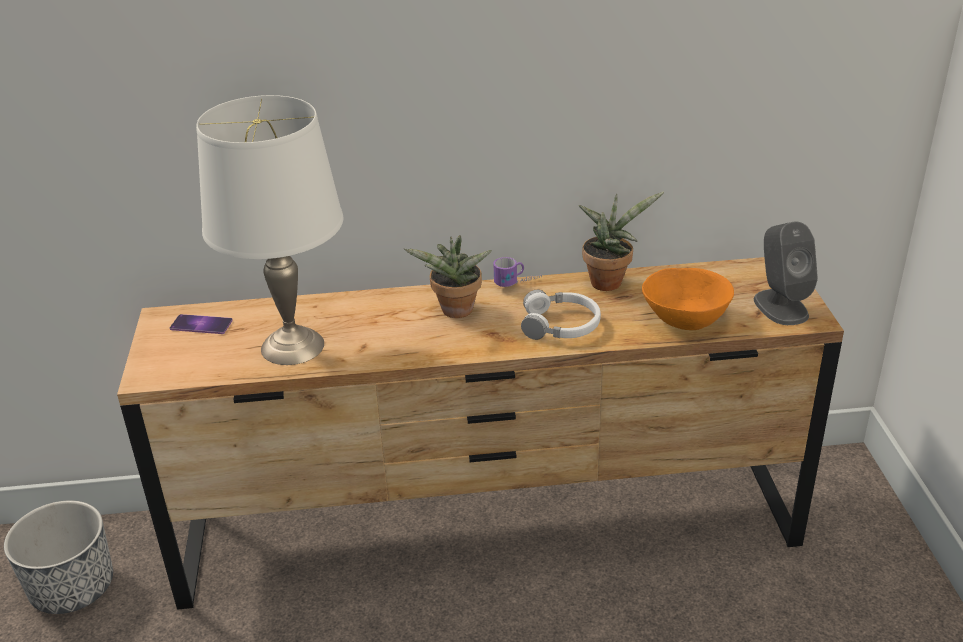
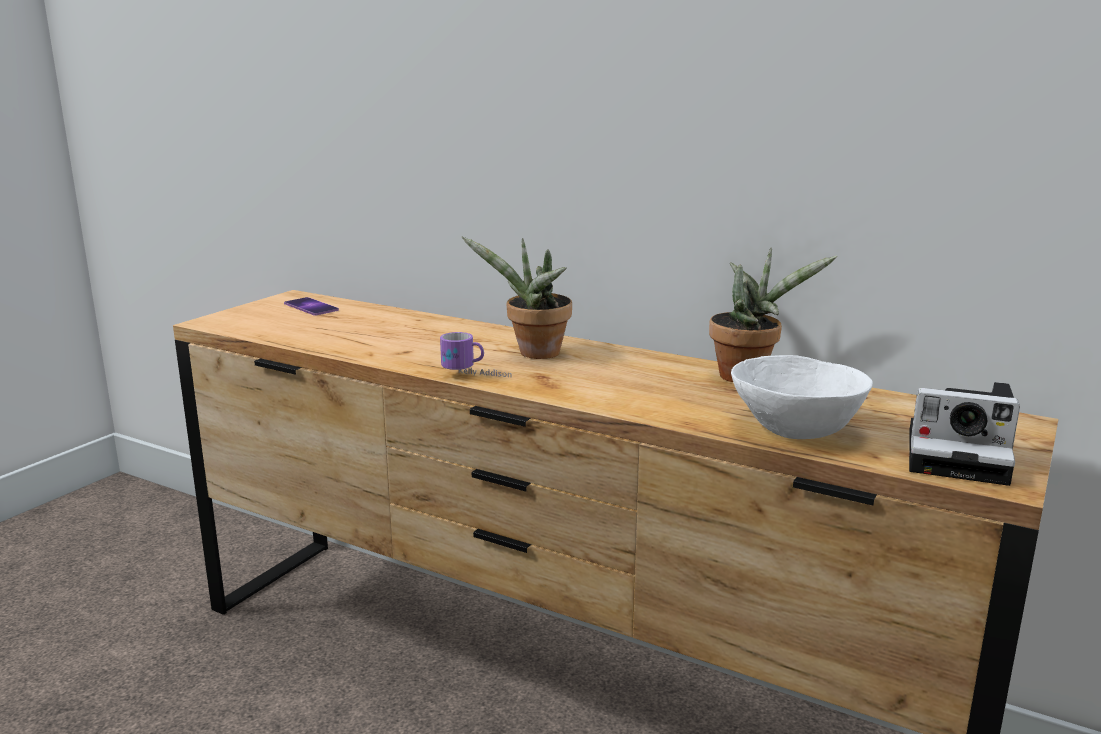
camera: 35 degrees right, 15 degrees down
(73, 587) = (170, 557): planter -> none
(292, 345) = (350, 335): white table lamp -> none
(518, 284) = (637, 353): mug -> mug (476, 376)
(561, 325) = (627, 391): white headphones -> none
(686, 319) = (797, 428): orange bowl -> white bowl
(780, 307) = (962, 456): grey speaker -> camera

